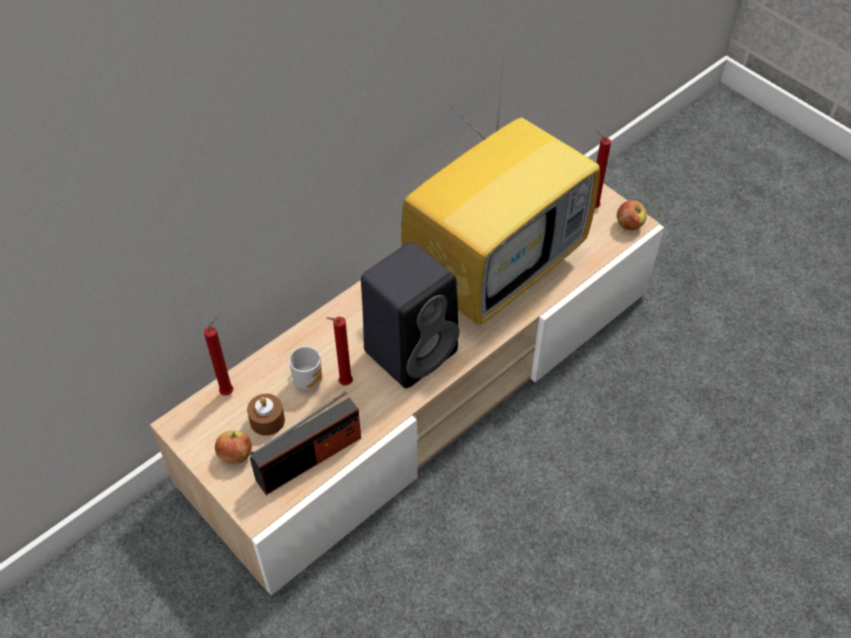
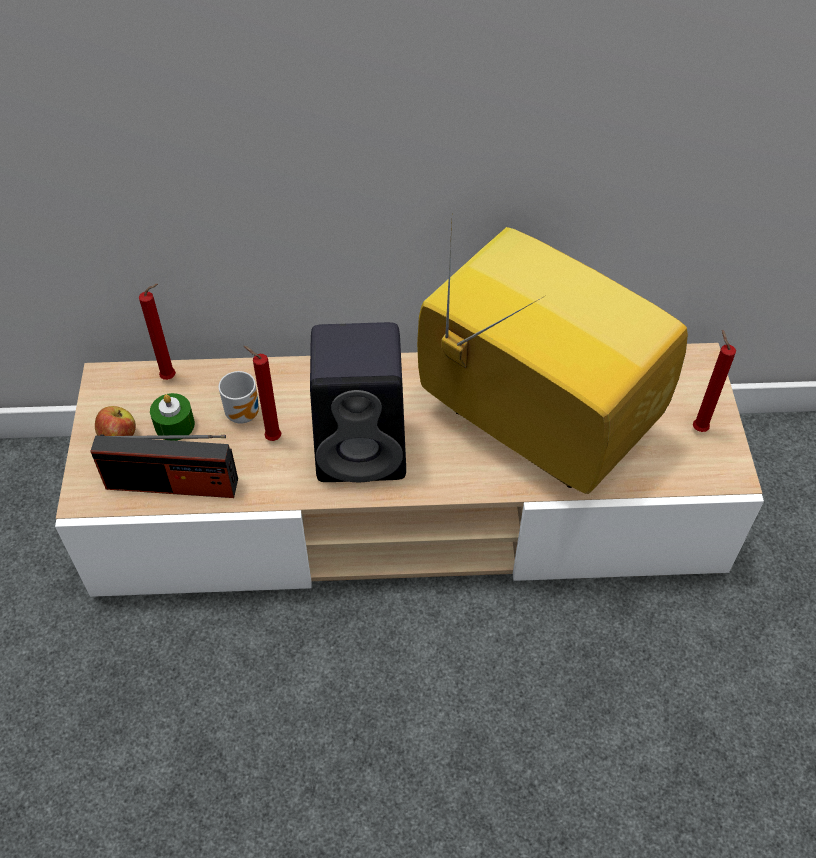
camera: 40 degrees right, 0 degrees up
(267, 420) = (174, 425): brown candle -> green candle
(496, 266) = (529, 424): television -> television turned 135 degrees counterclockwise
(629, 225) = (723, 473): apple -> none

